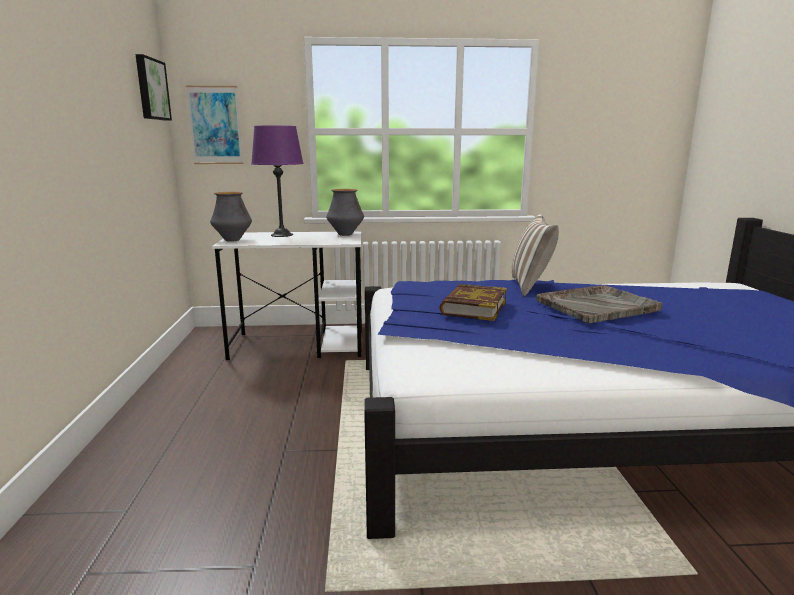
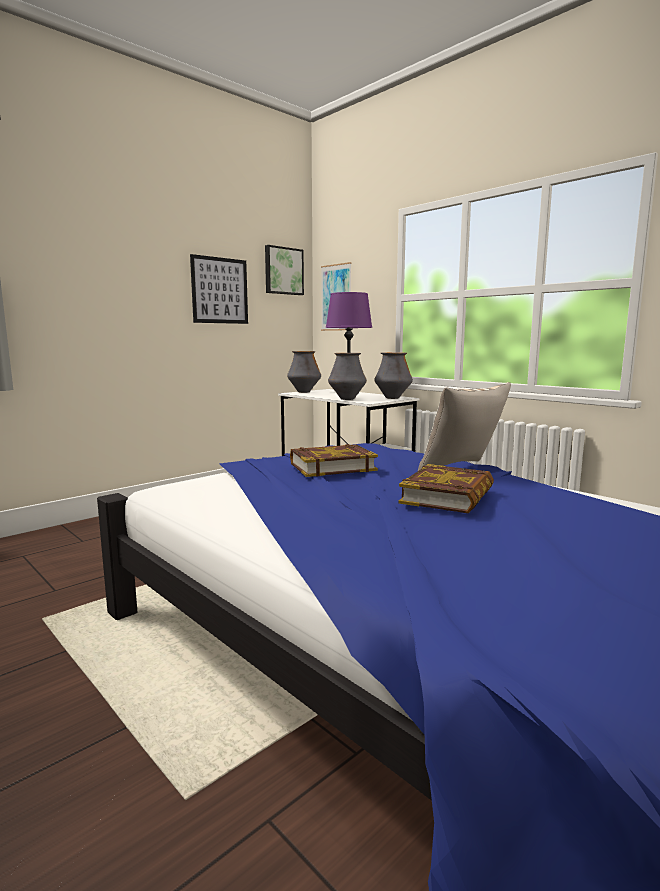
camera: 50 degrees right, 5 degrees down
(112, 116) = (220, 290): none -> picture
(317, 242) = (347, 399): none -> vase
(598, 305) = (448, 496): grey tray -> book

